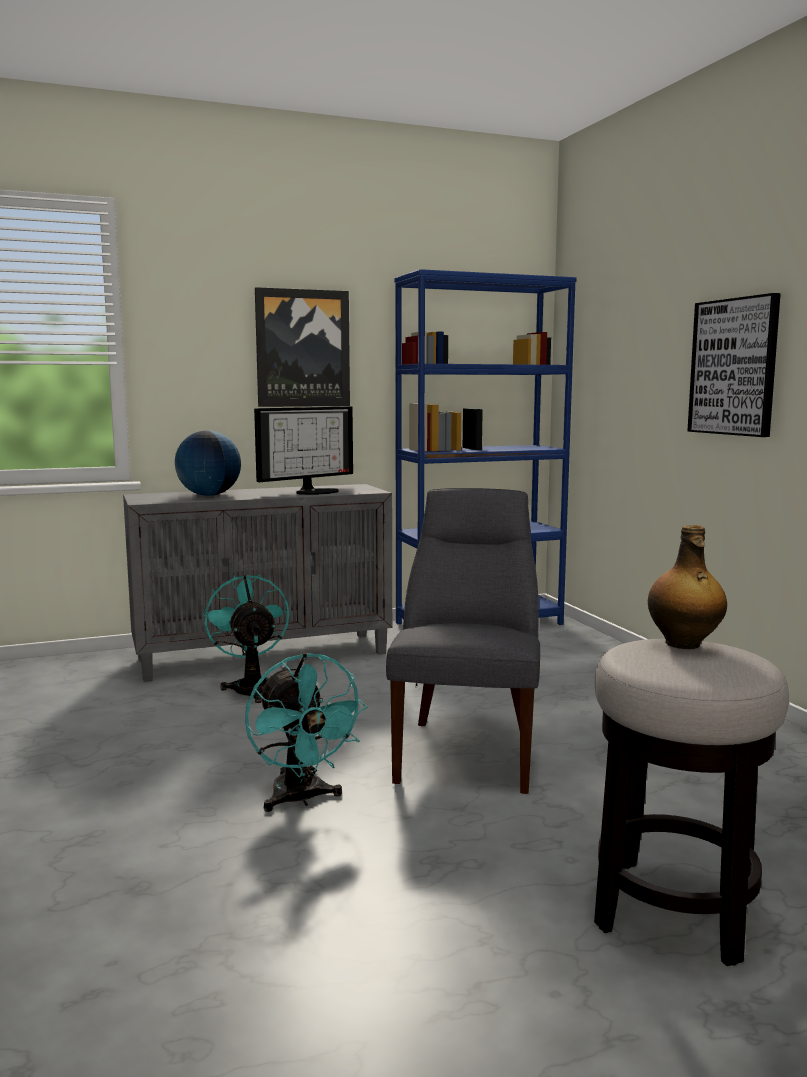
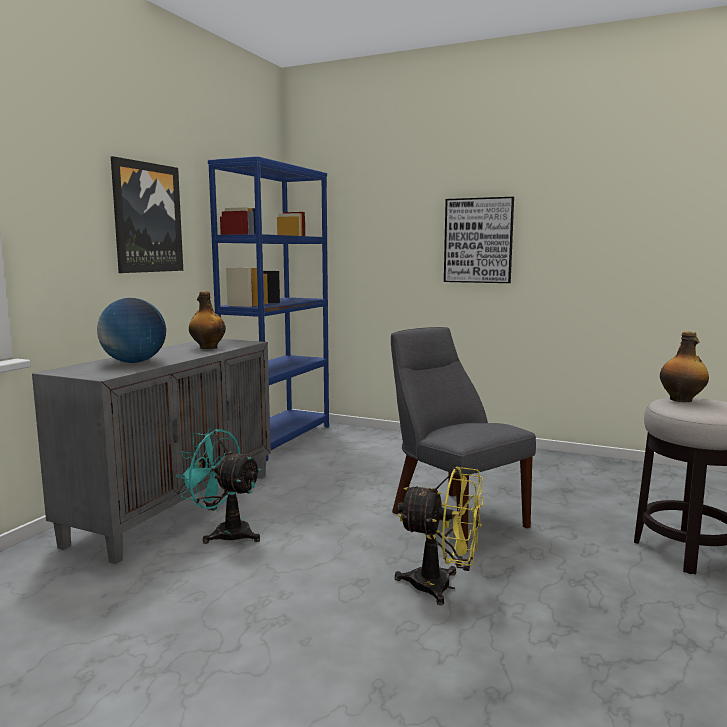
camera: 45 degrees left, 0 degrees up
(301, 799) = (442, 587): turquoise fan -> yellow fan
(315, 491) = (207, 347): monitor -> bottle

